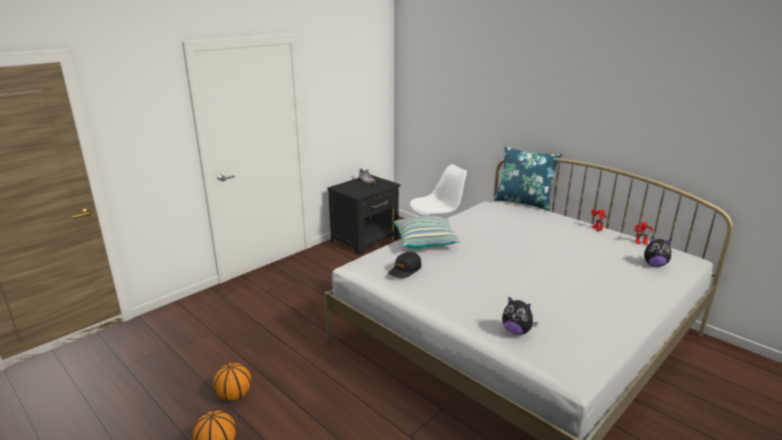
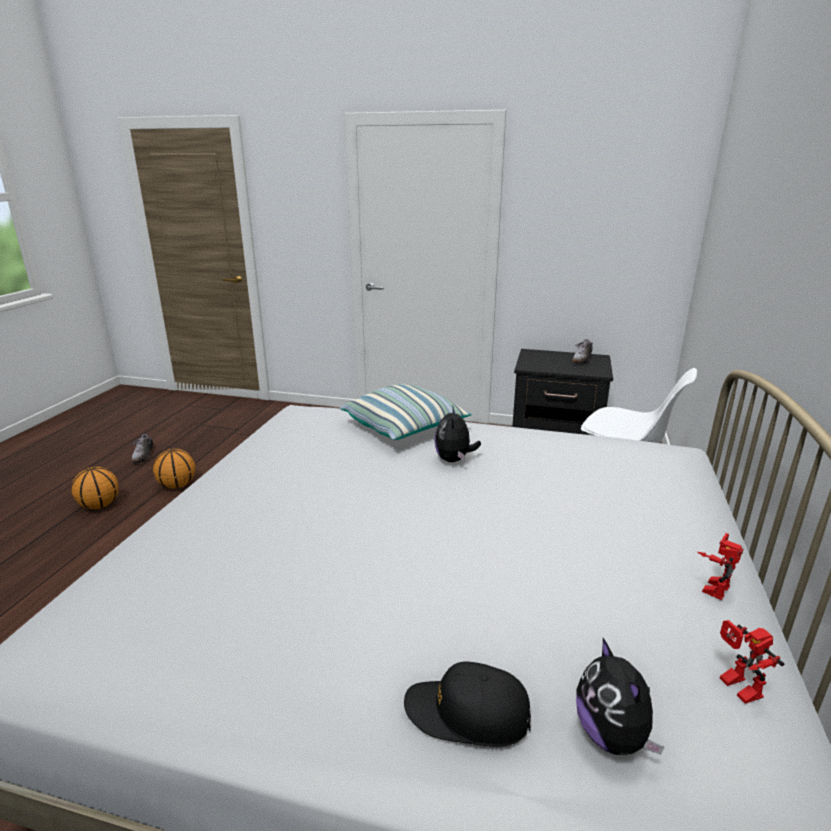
camera: 60 degrees right, 0 degrees up
(145, 410) = (143, 455): none -> shoe
(405, 270) = (297, 434): black cap -> black cap (467, 713)
(516, 331) = (146, 560): plush toy -> plush toy (454, 460)
(524, 202) = (705, 473): blue pillow -> none

